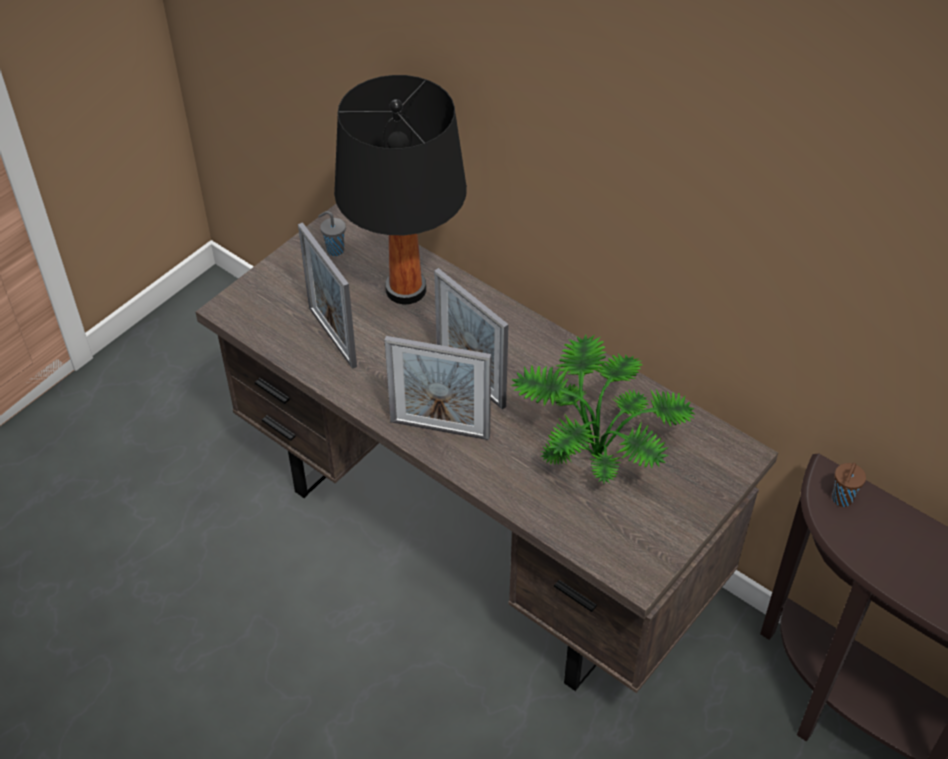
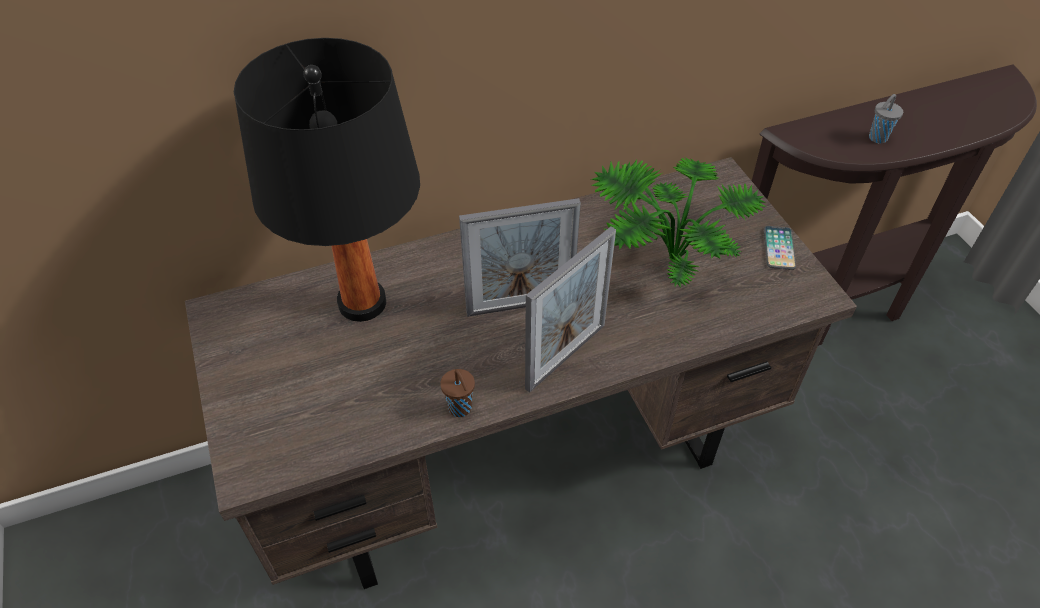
camera: 60 degrees left, 0 degrees up
(332, 337) = (374, 392): picture frame -> none
(334, 250) = (252, 337): grey cup -> grey cup (877, 138)
(675, 529) = (779, 248): none -> phone
(841, 500) = (818, 137): brown cup -> brown cup (460, 409)

